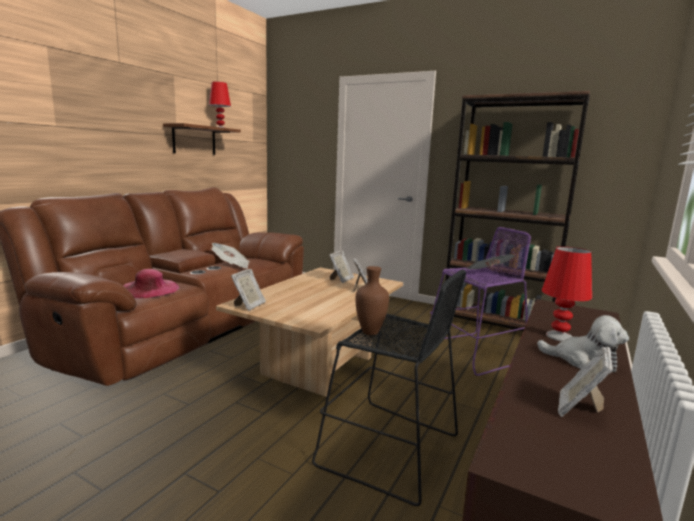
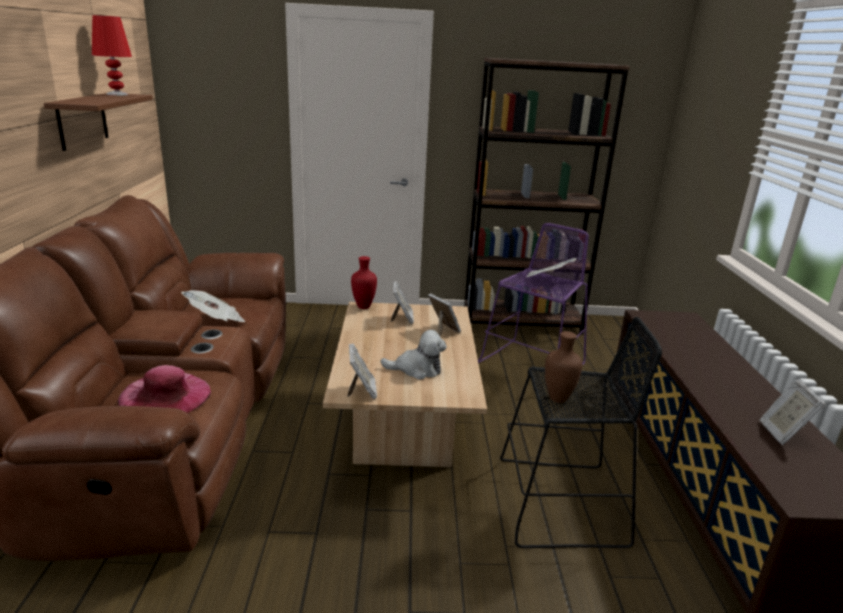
camera: 30 degrees left, 10 degrees up
(324, 271) = (363, 307): none -> red vase
(558, 336) = (691, 356): red table lamp -> none
(583, 361) = (735, 381): plush toy -> plush toy (417, 369)

